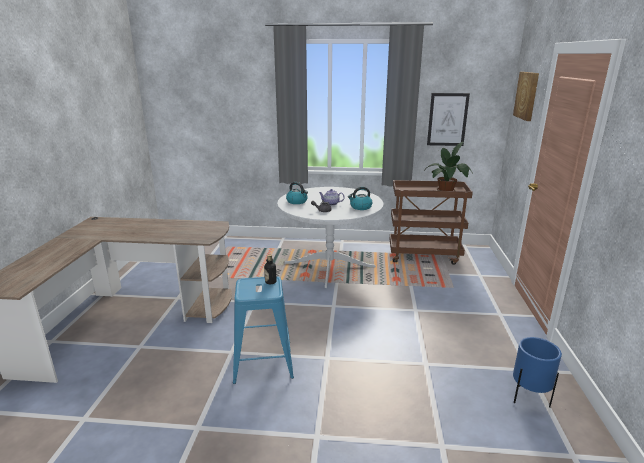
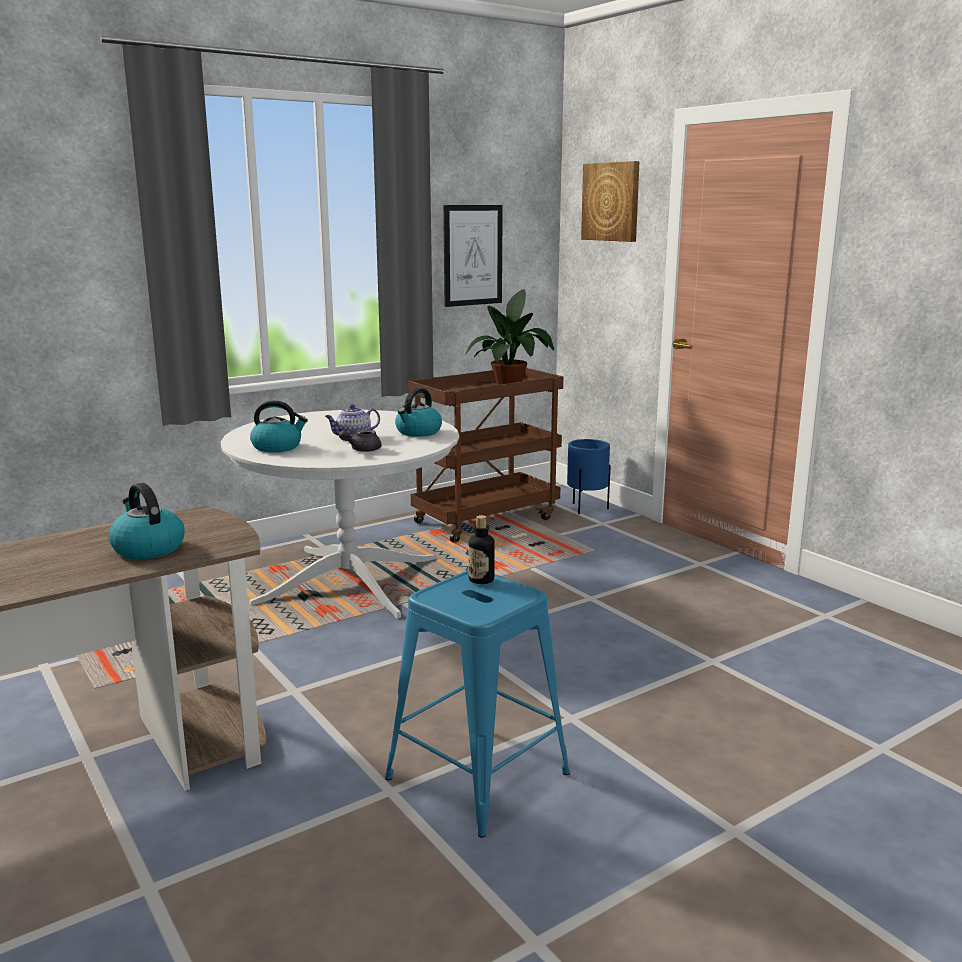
camera: 40 degrees left, 5 degrees down
(184, 233) = (147, 548): none -> kettle
(529, 398) = (873, 647): blue planter -> blue planter (587, 509)

